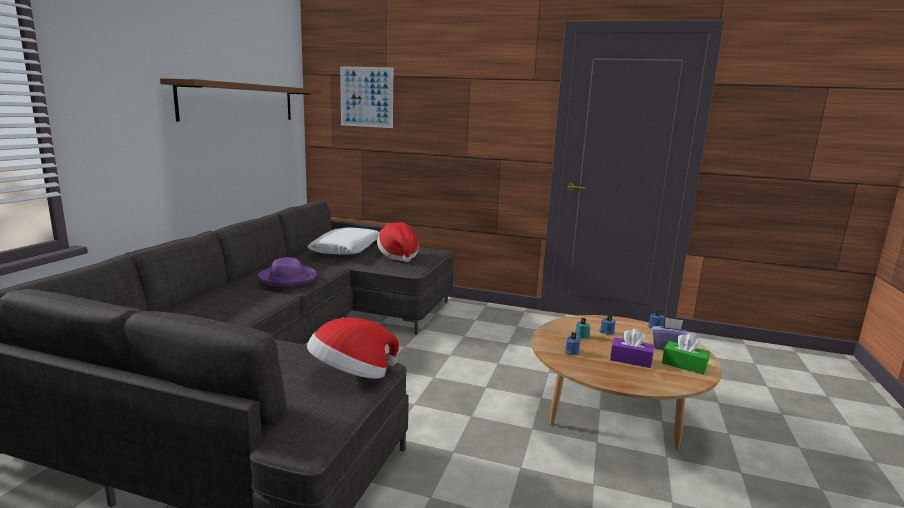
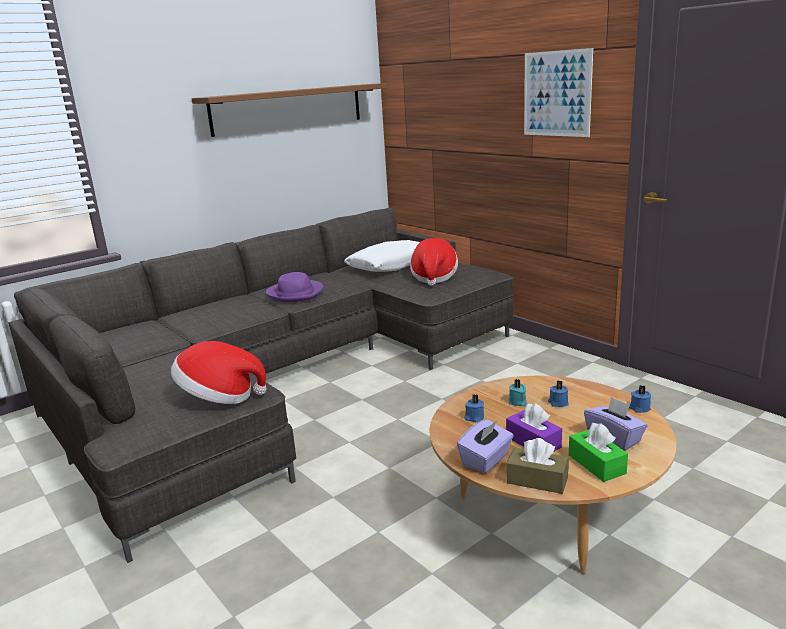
camera: 35 degrees right, 5 degrees up
(366, 97) = (432, 87): picture -> picture (556, 94)
(621, 378) = (486, 460): none -> purple tissue box
(669, 383) = (537, 480): none -> brown tissue box

